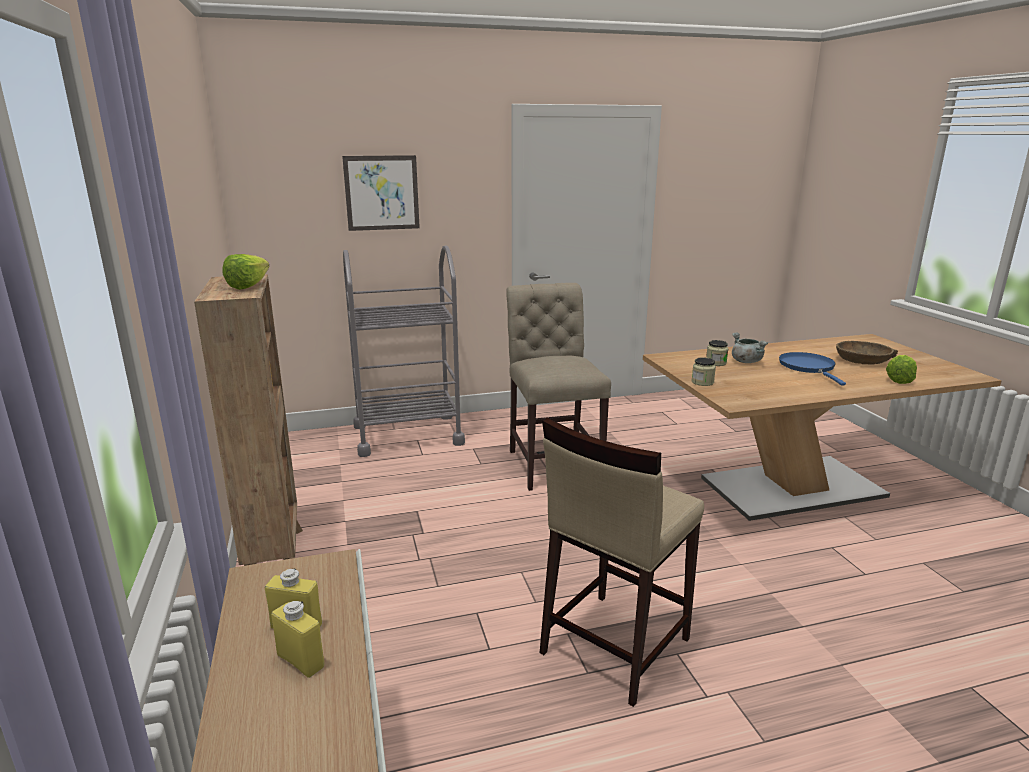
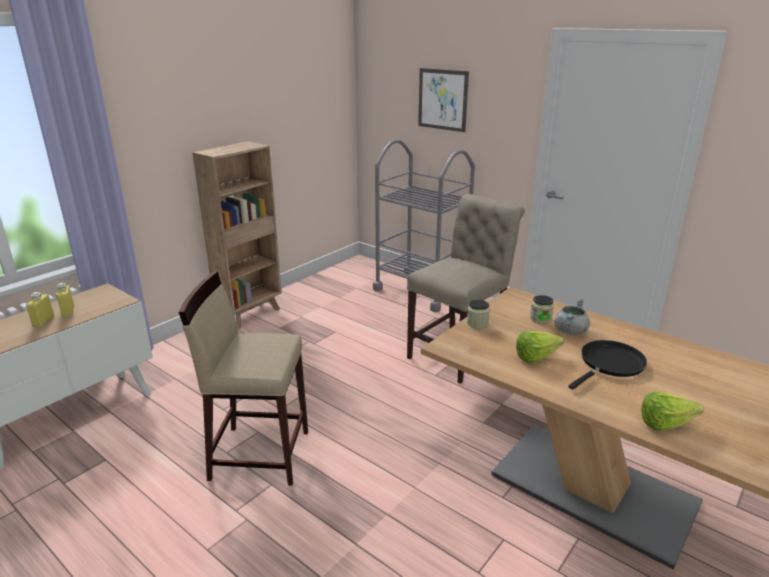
camera: 55 degrees right, 5 degrees up
(252, 285) = (237, 150): lettuce -> lettuce (540, 357)
(808, 367) = (609, 364): blue frying pan -> black frying pan
(862, 360) = (700, 392): brown bowl -> none

